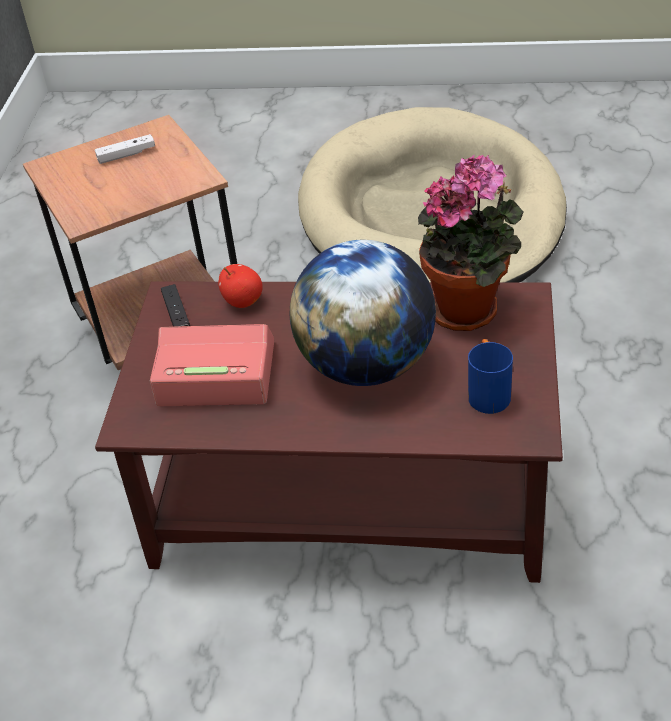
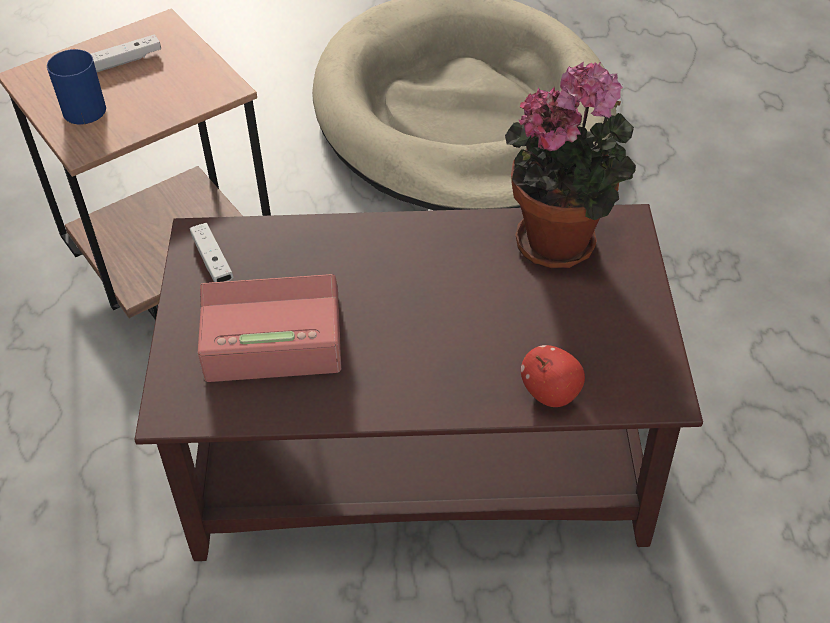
camera: 10 degrees left, 5 degrees up
(177, 315) = (212, 261): black game controller -> white game controller
(243, 301) = (291, 240): apple -> apple (550, 393)
(367, 365) = (454, 316): globe -> none
(487, 393) = (602, 345): blue mug -> blue mug (85, 106)

